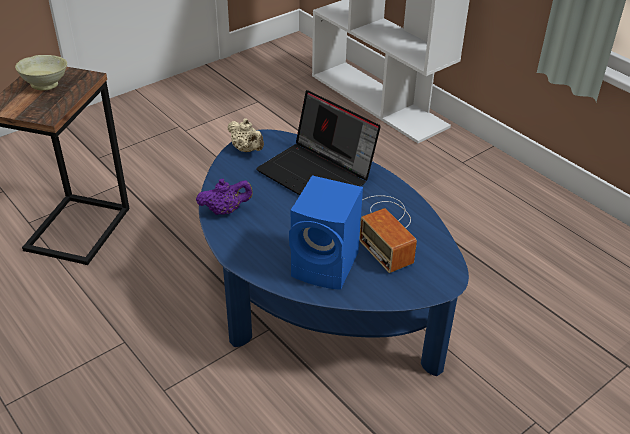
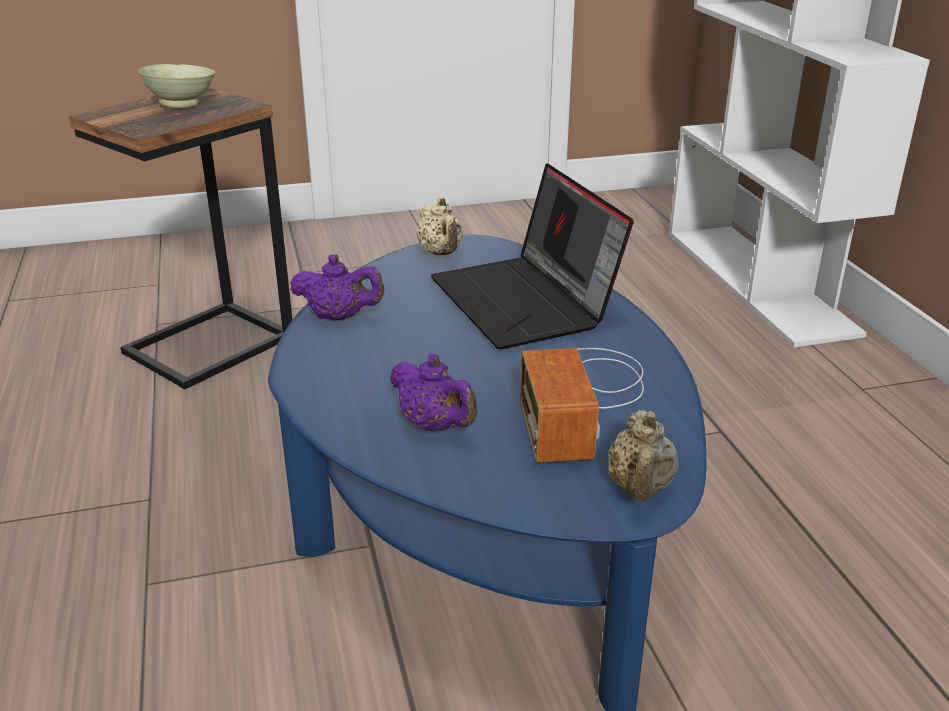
camera: 25 degrees right, 10 degrees down
(327, 266) = (435, 426): blue speaker -> purple teapot
(440, 272) = (640, 488): none -> beige teapot

